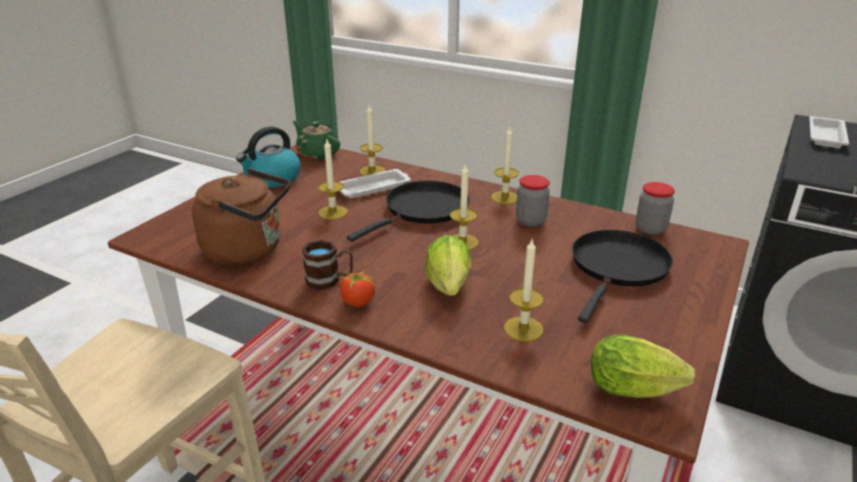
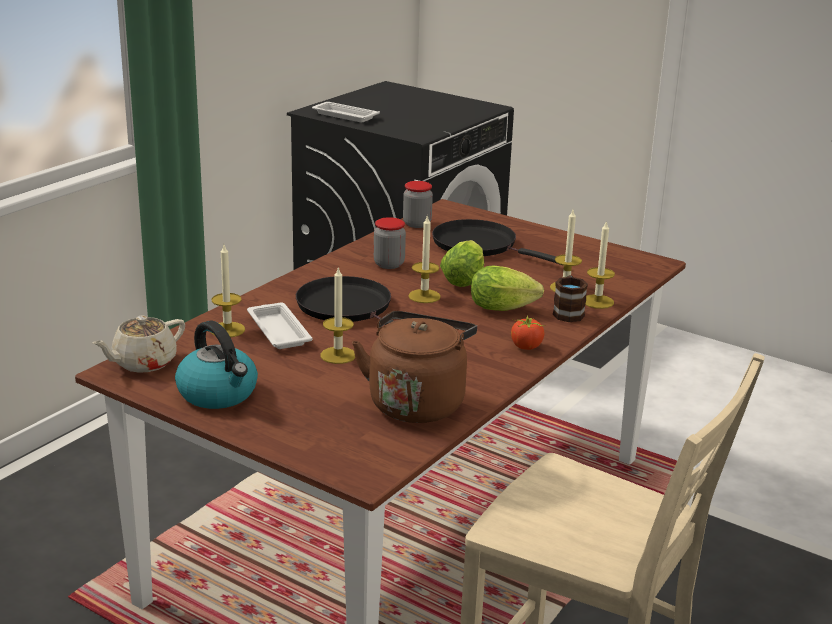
camera: 85 degrees left, 5 degrees down
(317, 153) = (143, 363): green teapot -> beige teapot
(329, 280) = (487, 359): brown mug -> brown mug (568, 312)
(504, 197) = (333, 269): candle -> candle (597, 301)
(637, 390) = (631, 265): lettuce -> lettuce (464, 279)

